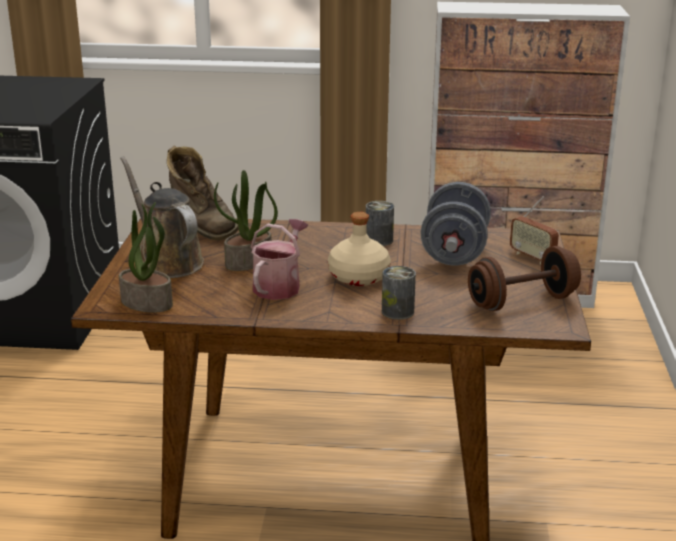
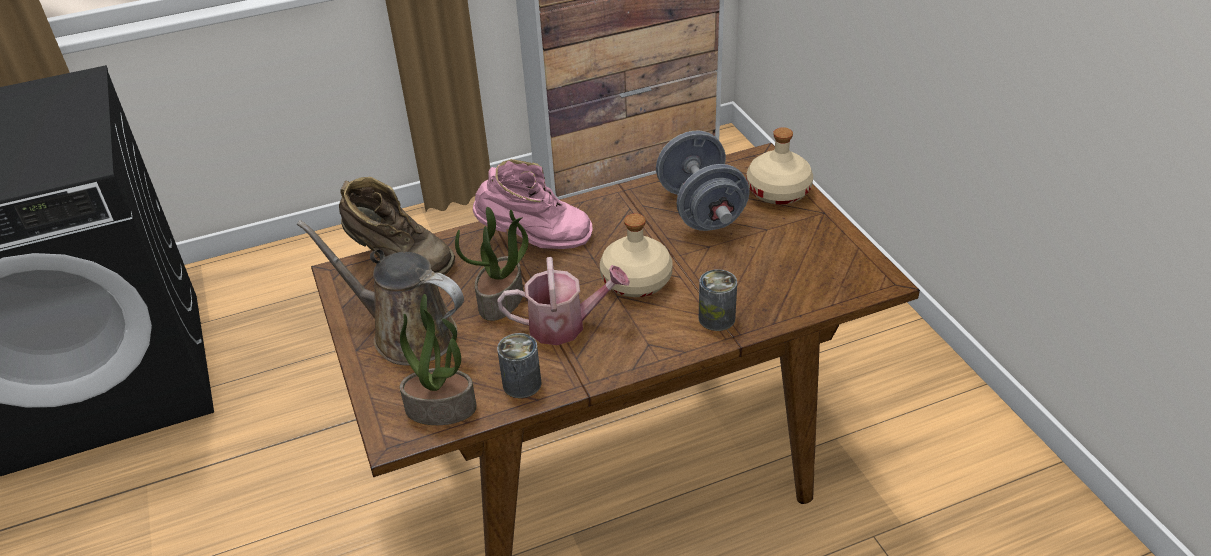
camera: 25 degrees left, 15 degrees up
(279, 285) = (565, 325): watering can -> watering can turned 90 degrees clockwise
(307, 239) = (535, 241): none -> pink boot
(379, 240) = (612, 217): can -> can (522, 384)
(522, 302) = (819, 259): brown dumbbell -> none
(532, 257) = (779, 191): radio -> beige bottle

